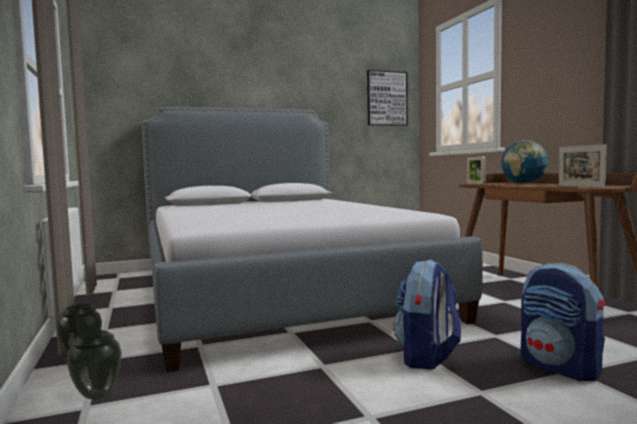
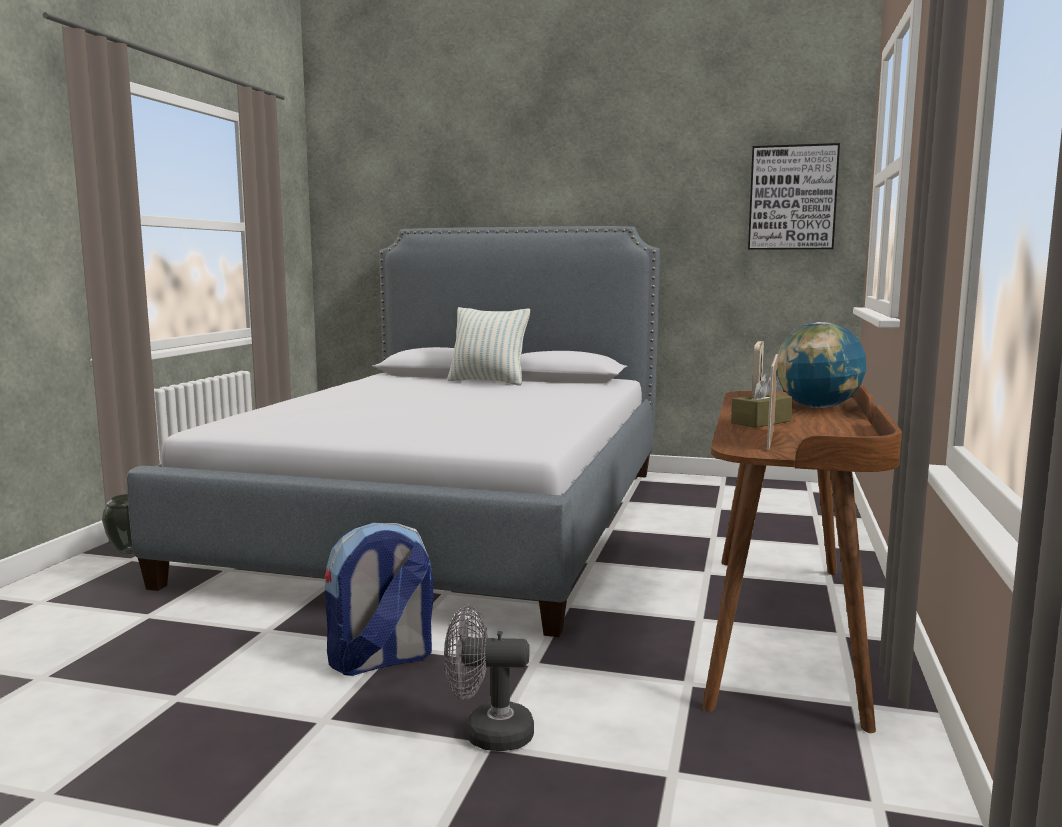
camera: 35 degrees right, 5 degrees up
(97, 394) = (67, 593): vase -> none
(257, 203) = (488, 382): none -> pillow
(540, 185) = (761, 422): none -> brown tissue box
(560, 367) = (487, 734): backpack -> grey fan

